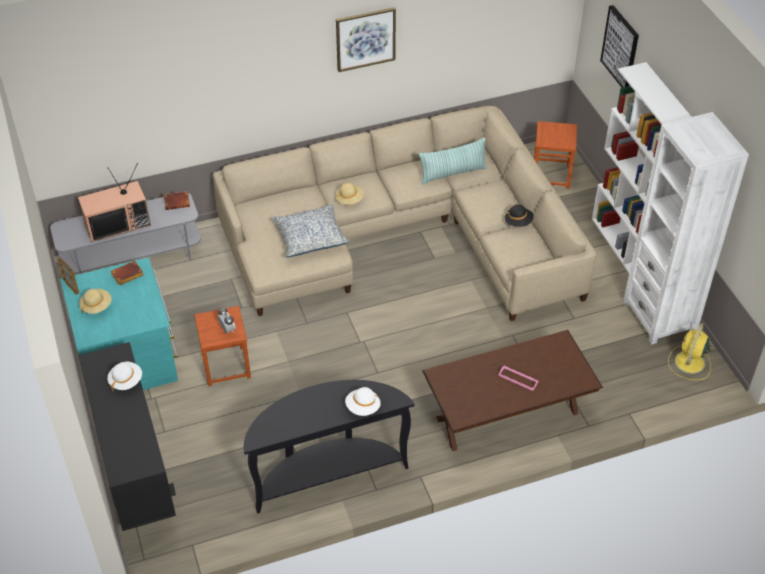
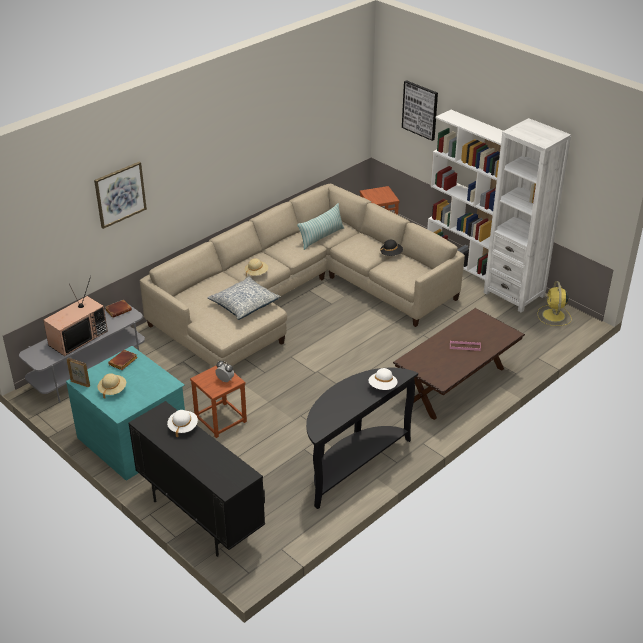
camera: 25 degrees left, 10 degrees down
(365, 39) = (238, 140): picture -> picture (120, 194)

